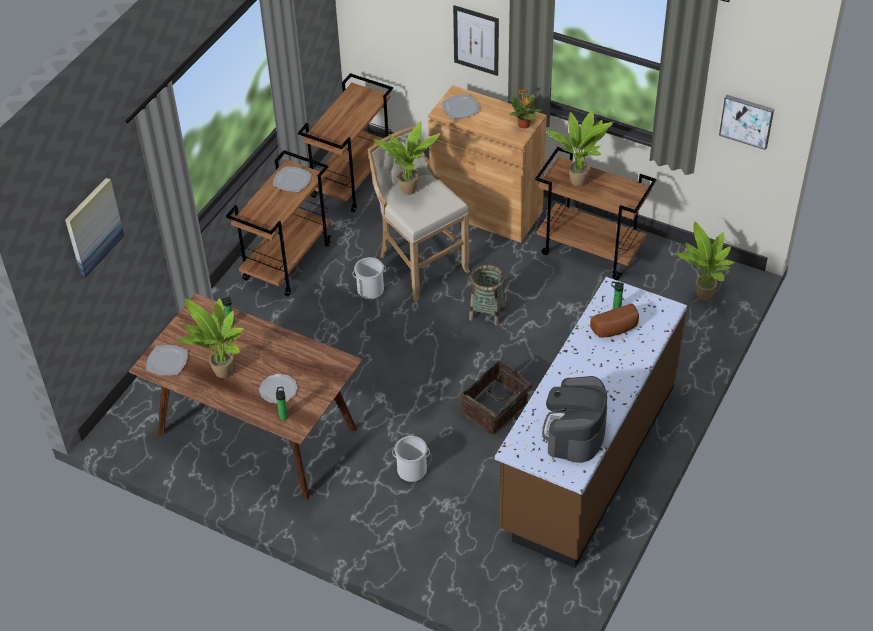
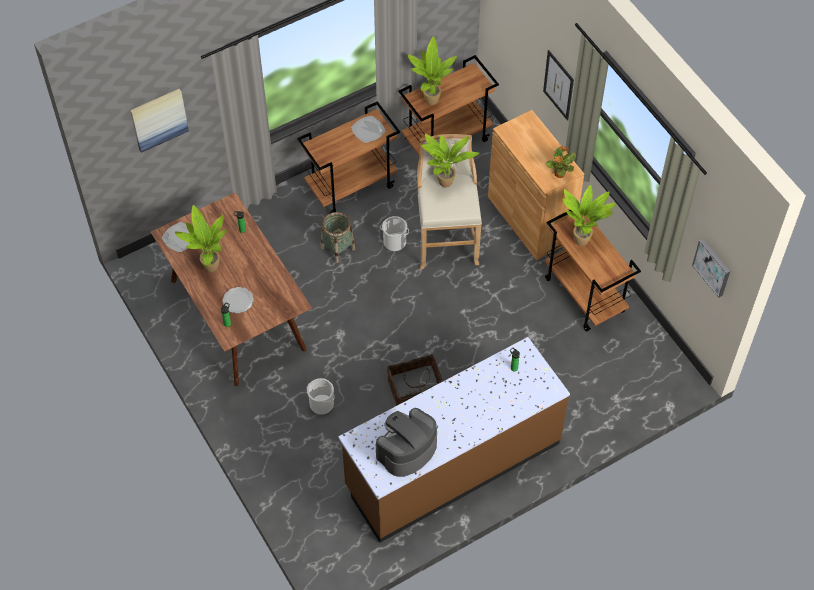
camera: 30 degrees right, 10 degrees up
(460, 108) = (522, 134): plate -> none
(487, 312) = (467, 306): basket -> basket (338, 248)
(616, 329) = (500, 385): bread -> none
(701, 296) = (641, 380): potted plant -> potted plant (429, 100)

